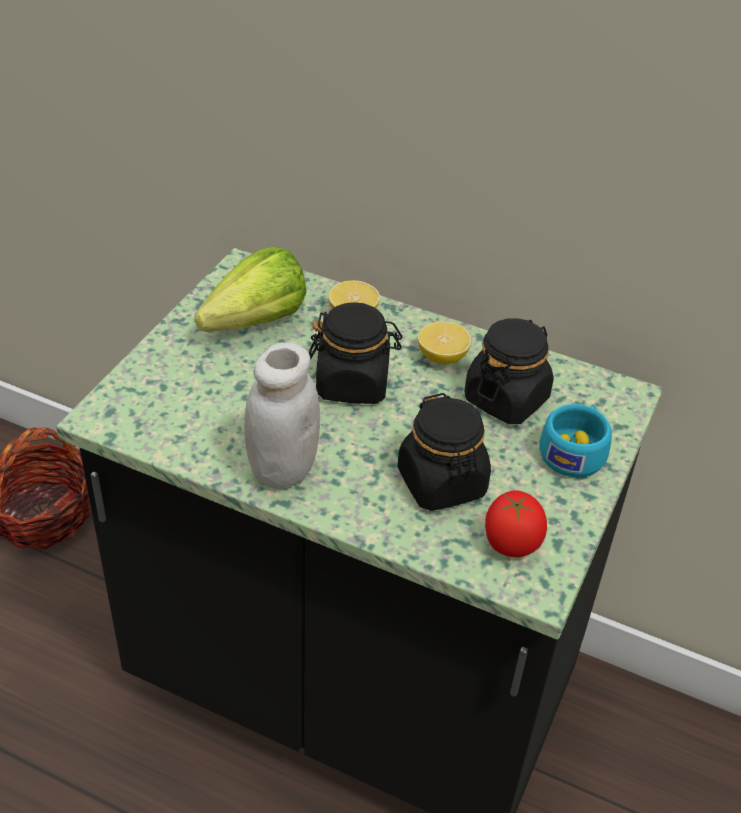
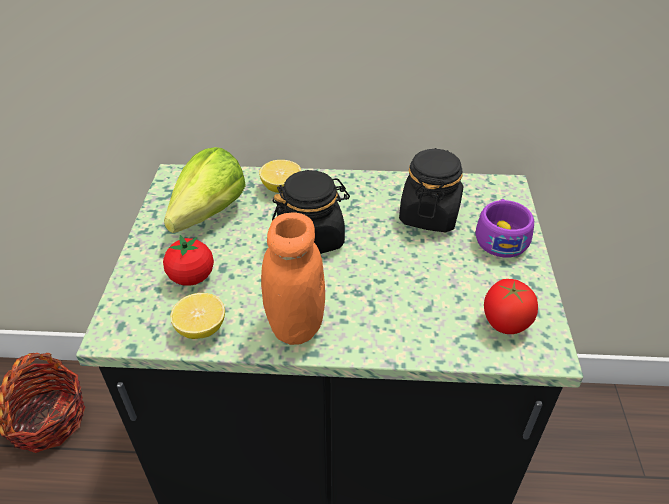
camera: 20 degrees left, 0 degrees up
(203, 385) = (192, 277): none -> tomato
(282, 469) = (296, 325): white jar -> orange jar
(442, 357) = (365, 199): lemon -> lemon (201, 328)
(442, 483) = (425, 293): black jar -> none
(575, 451) = (500, 237): turquoise cup -> purple cup

